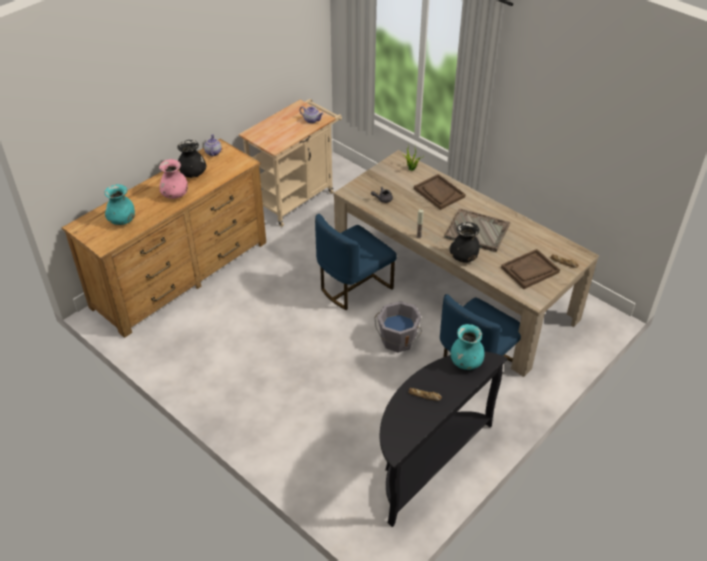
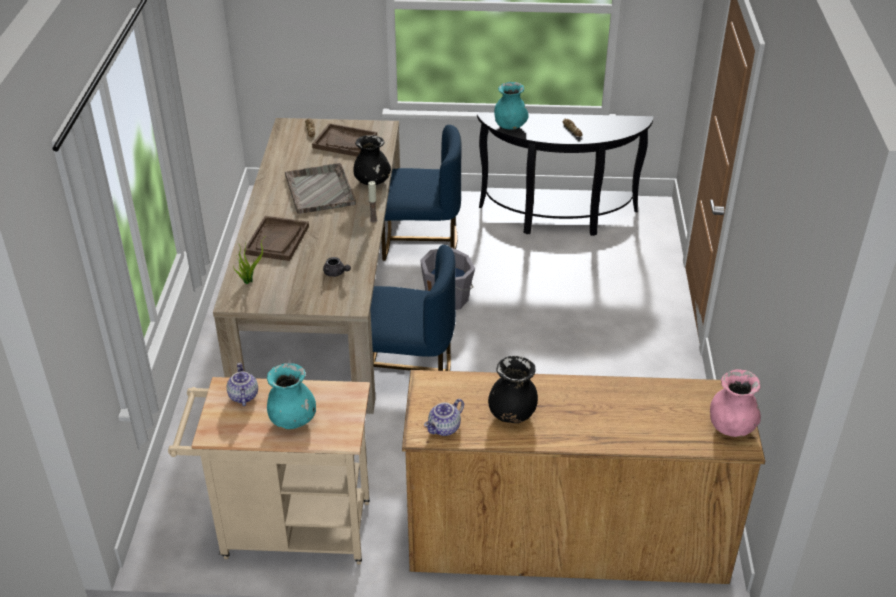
camera: 130 degrees left, 5 degrees down
(122, 220) = (675, 410): turquoise vase -> turquoise vase (292, 420)
(175, 195) = (571, 399): pink vase -> pink vase (730, 427)

